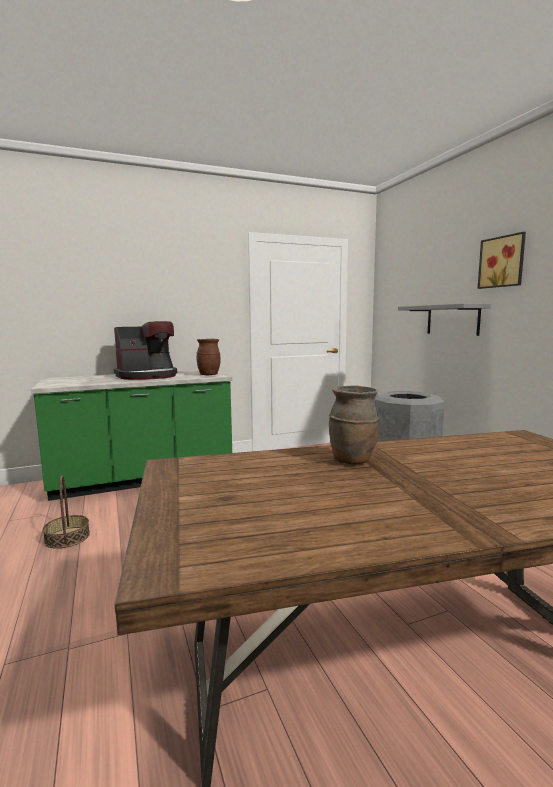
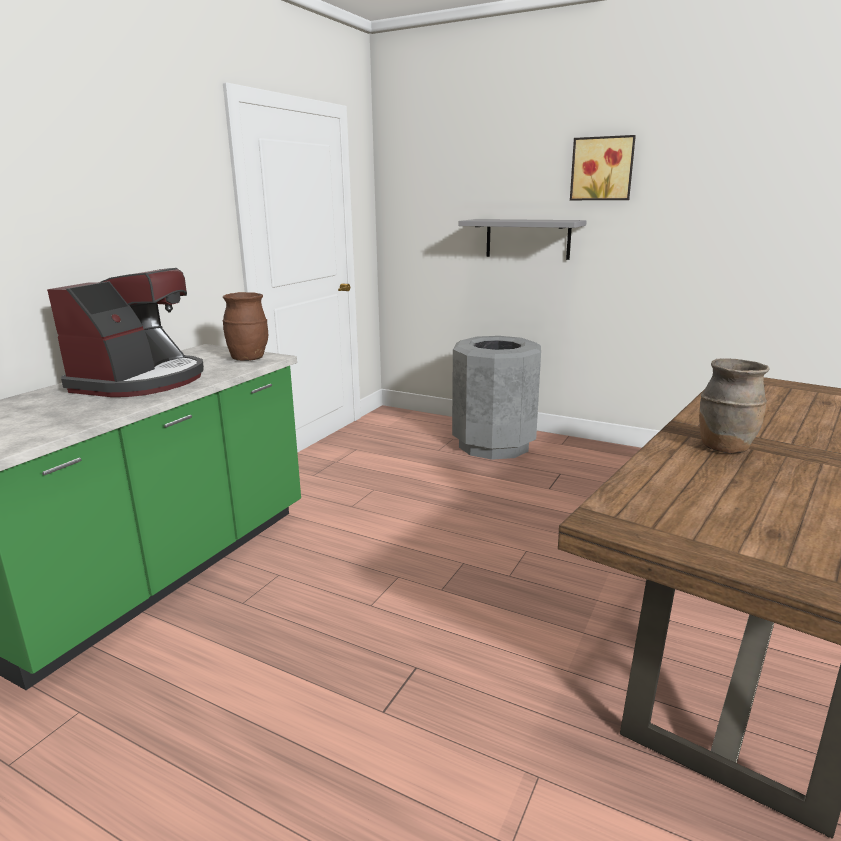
camera: 40 degrees left, 10 degrees up
(67, 537) = (206, 724): basket -> none

